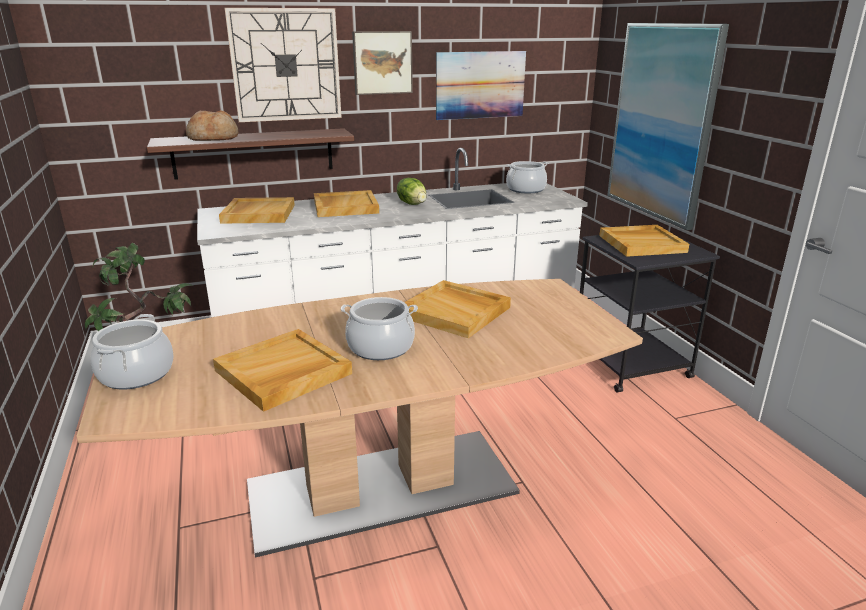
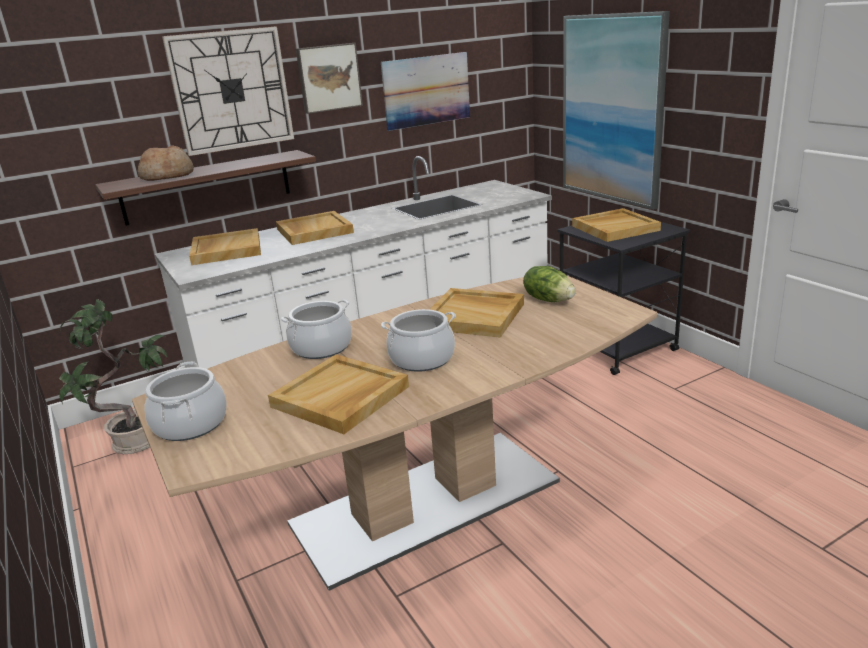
camera: 10 degrees left, 0 degrees up
(412, 203) = (382, 219): lettuce -> lettuce (548, 299)
(526, 189) = (486, 190): cooking pot -> cooking pot (321, 347)

